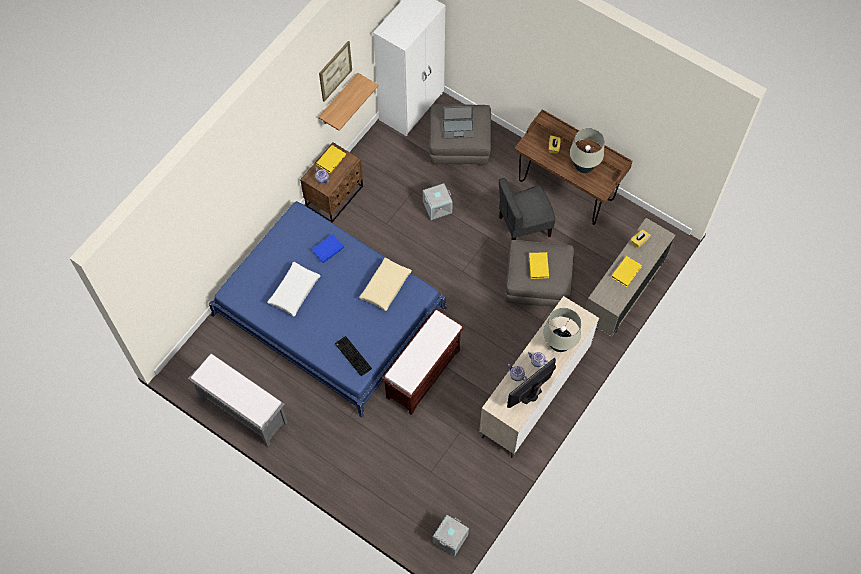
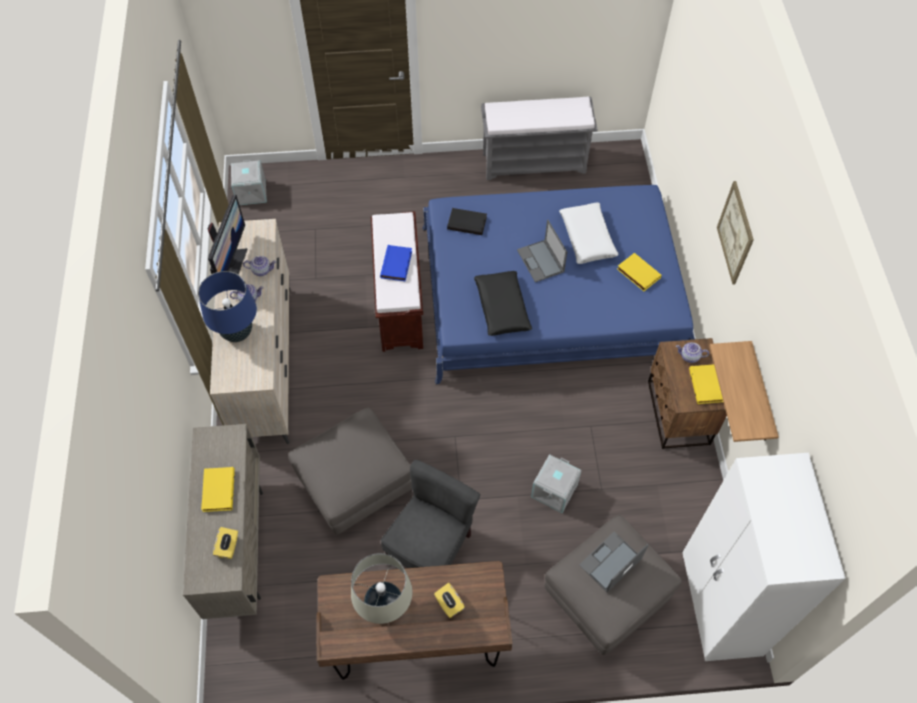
camera: 140 degrees right, 5 degrees down
(327, 249) = (602, 299): blue book -> blue book (397, 265)
(335, 71) = (783, 353): picture -> picture (735, 233)
(336, 297) = (541, 261): none -> laptop
(352, 356) = (467, 222): keyboard -> black book
(385, 287) = (502, 307): beige pillow -> black pillow
(539, 266) = (348, 452): yellow book -> yellow book (637, 274)
(559, 344) = (237, 333): beige table lamp -> blue table lamp

